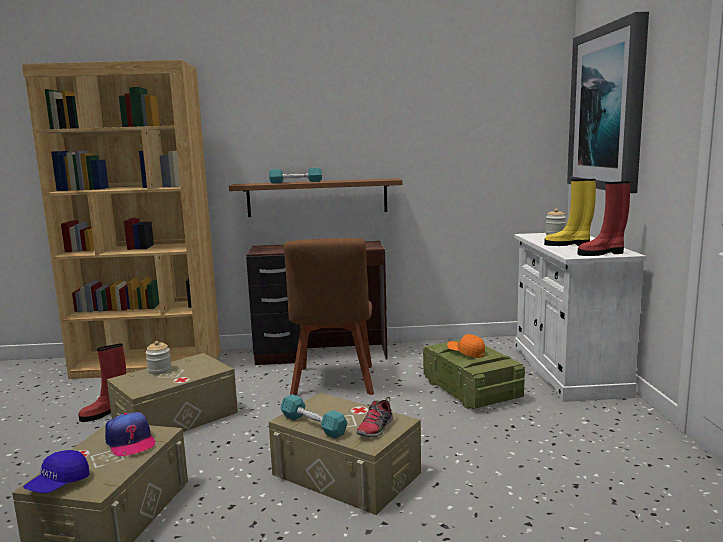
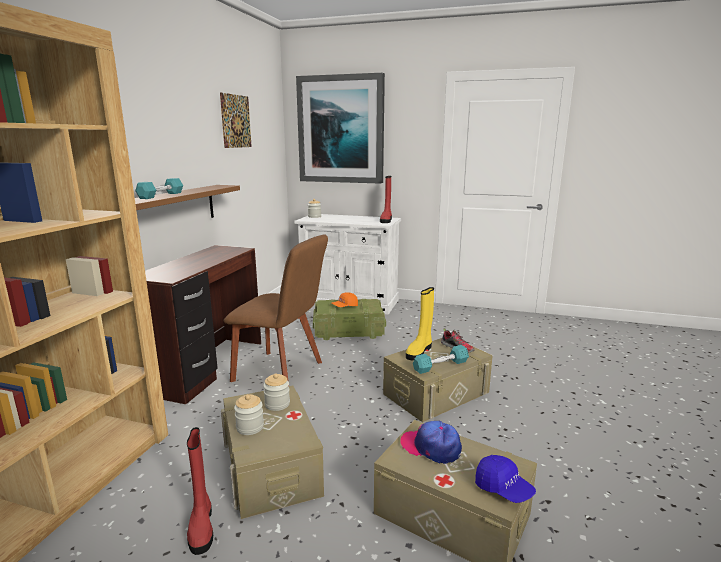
camera: 70 degrees left, 5 degrees up
(130, 442) = (431, 447): cap -> cap turned 135 degrees counterclockwise
(197, 370) = (277, 404): none -> jar
(446, 108) = (236, 121): none -> picture
(568, 245) = (352, 220): yellow boot -> yellow boot (419, 351)

